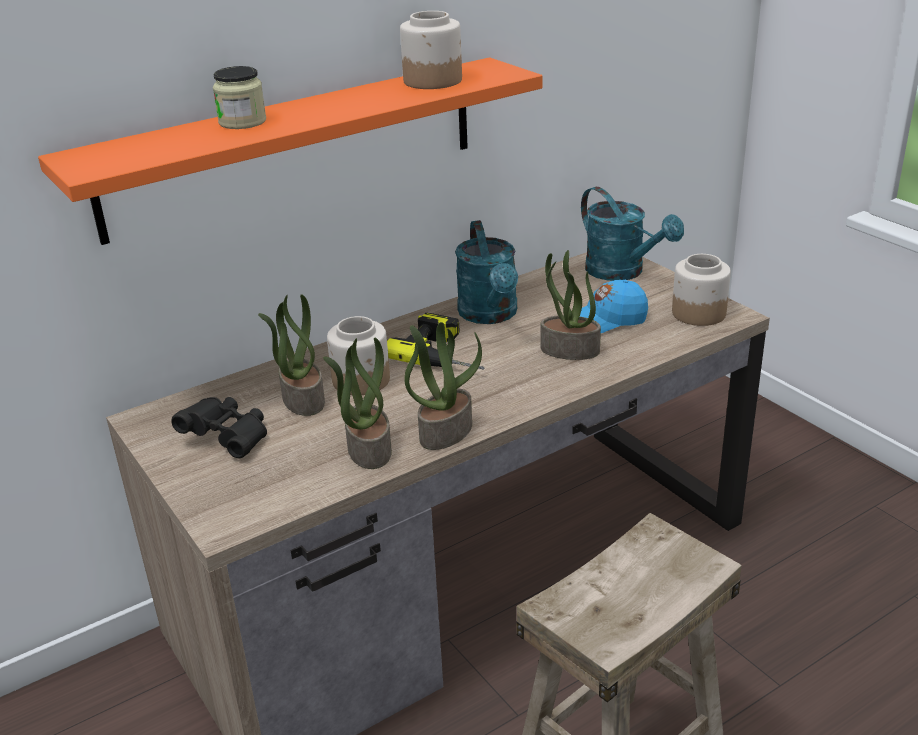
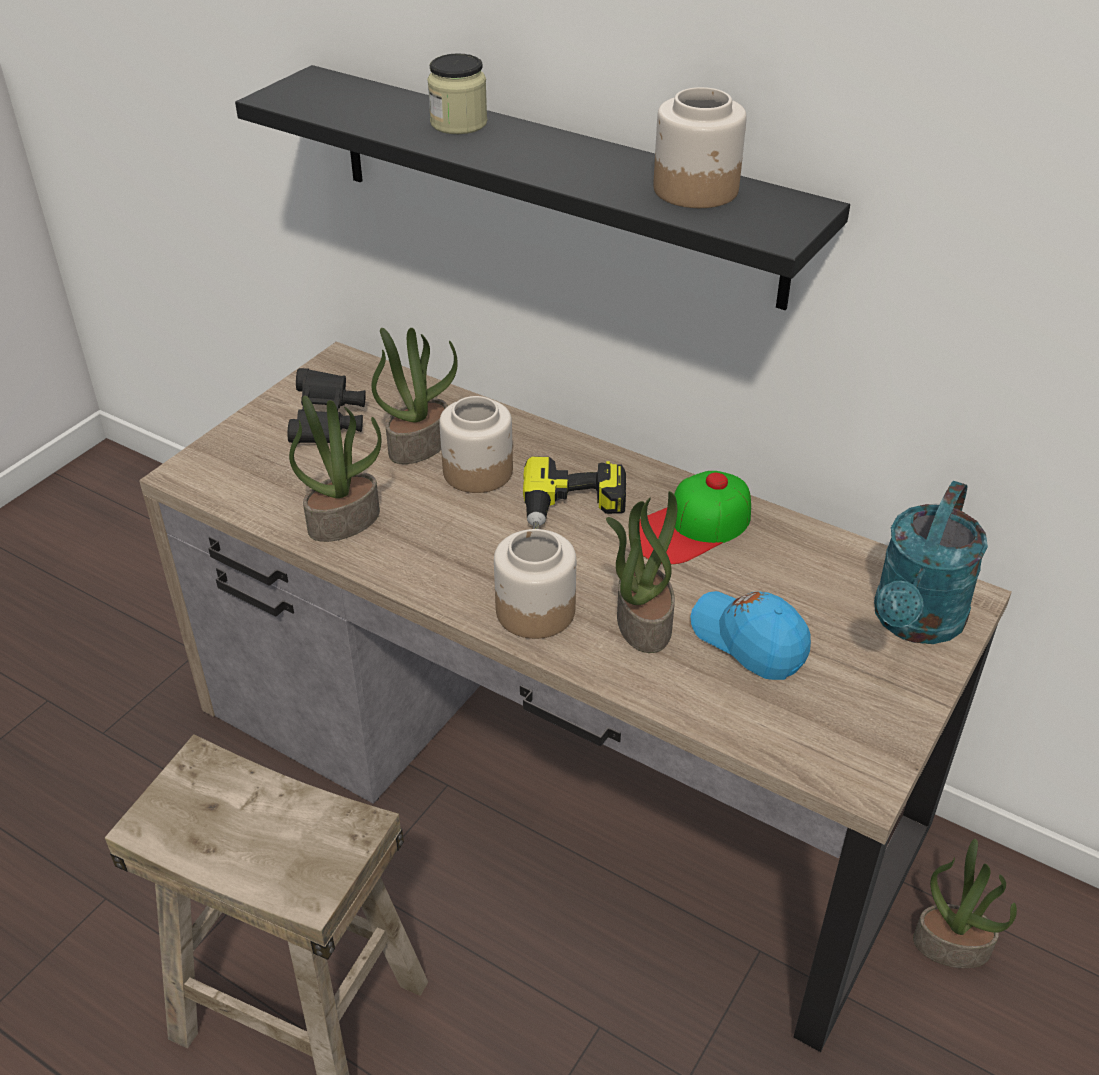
camera: 65 degrees right, 10 degrees up
(294, 147) = (553, 184): orange shelf -> black shelf
(445, 431) = (401, 567): potted plant -> potted plant (952, 945)
(490, 315) = (691, 527): turquoise watering can -> cap
(698, 313) = (839, 736): jar -> jar (535, 610)

